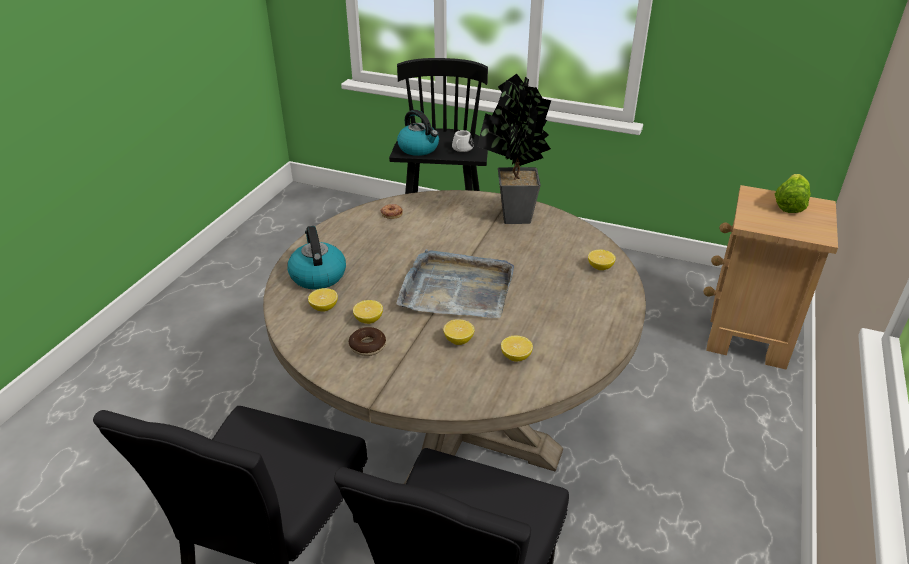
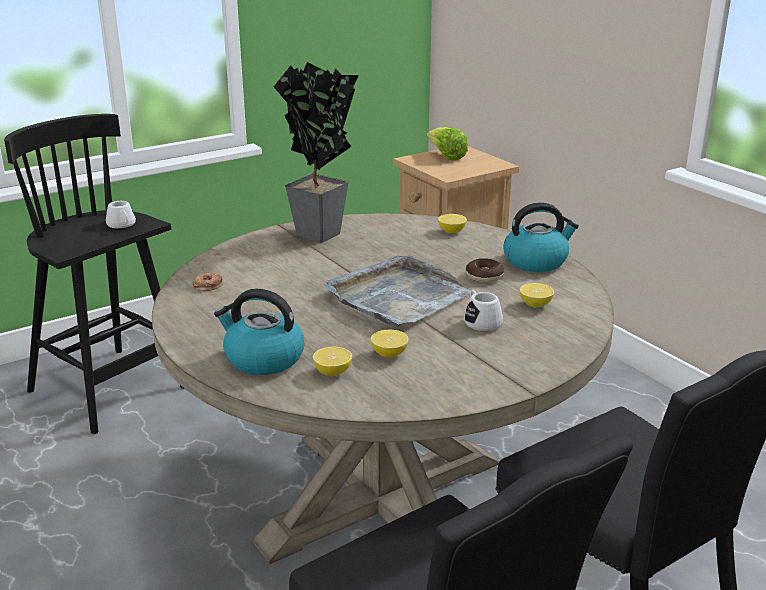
camera: 55 degrees left, 10 degrees down
(367, 346) = (434, 367): donut -> donut (484, 276)
(419, 148) = (74, 243): kettle -> kettle (536, 261)
(458, 340) = (480, 321): lemon -> white mug

